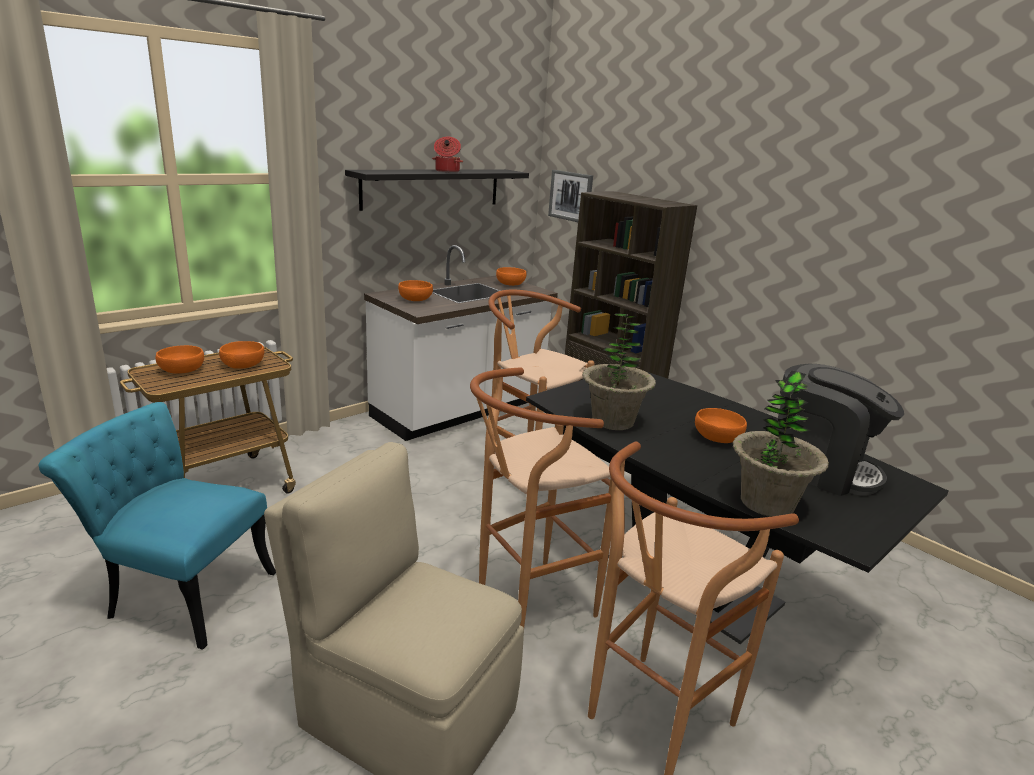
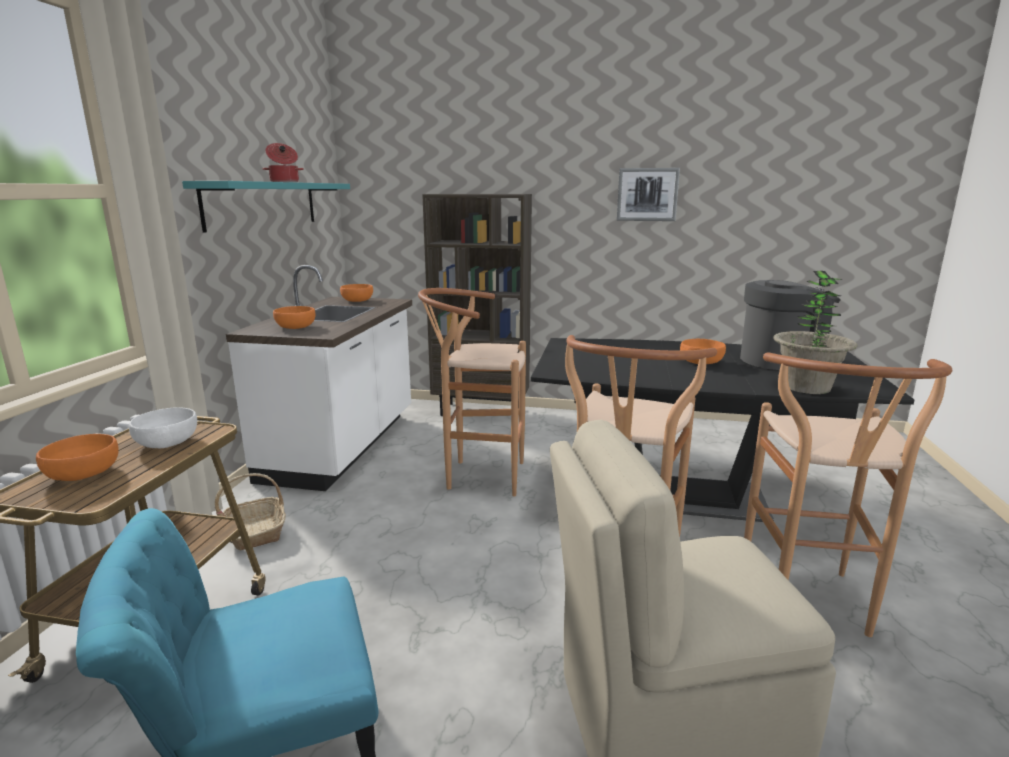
camera: 35 degrees left, 5 degrees down
(244, 365) = (168, 442): orange bowl -> white bowl
(333, 451) = (255, 531): none -> basket
(432, 188) = (263, 204): black shelf -> turquoise shelf
(571, 196) = (385, 206): picture -> picture (647, 194)
(613, 421) = (624, 373): potted plant -> none

